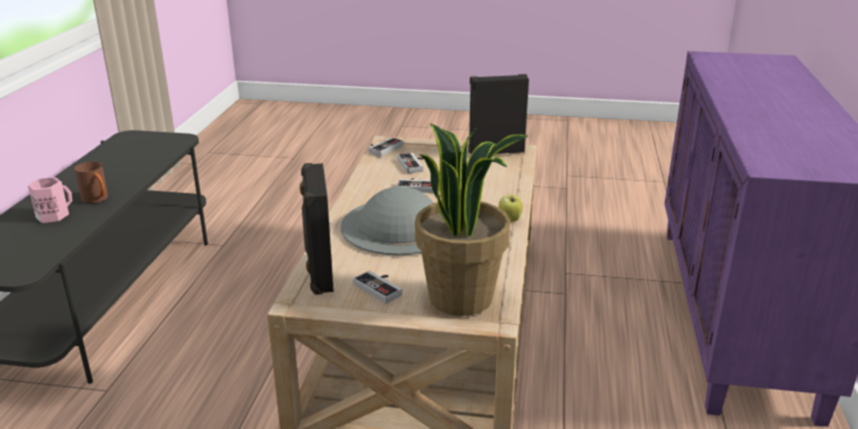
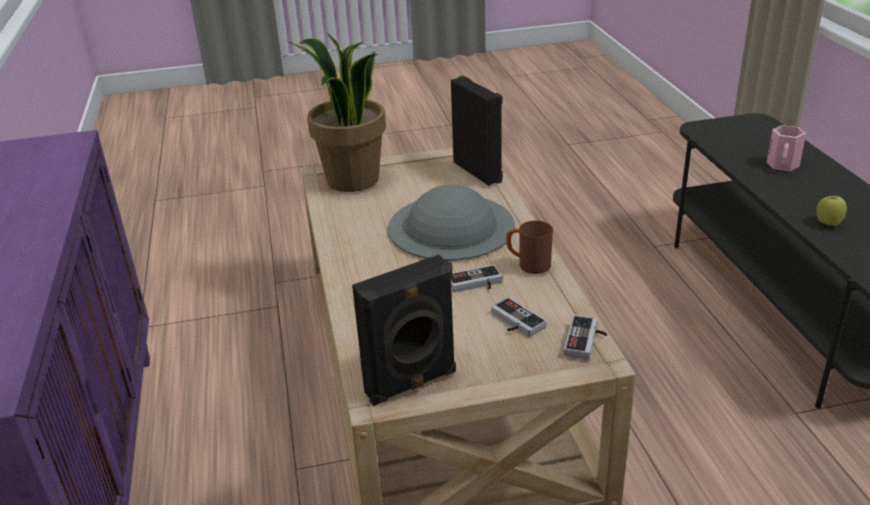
camera: 160 degrees right, 5 degrees up
(97, 200) = (782, 186): brown mug -> brown mug (528, 265)
(381, 288) = (421, 176): game controller -> none
(509, 220) = (340, 259): apple -> apple (828, 223)

